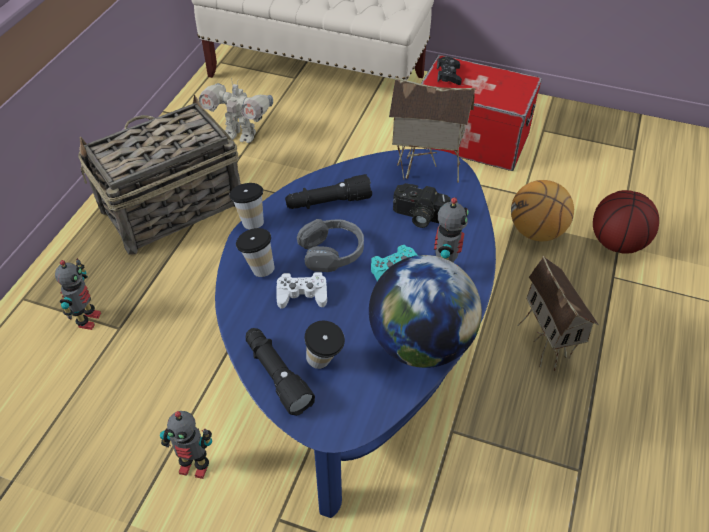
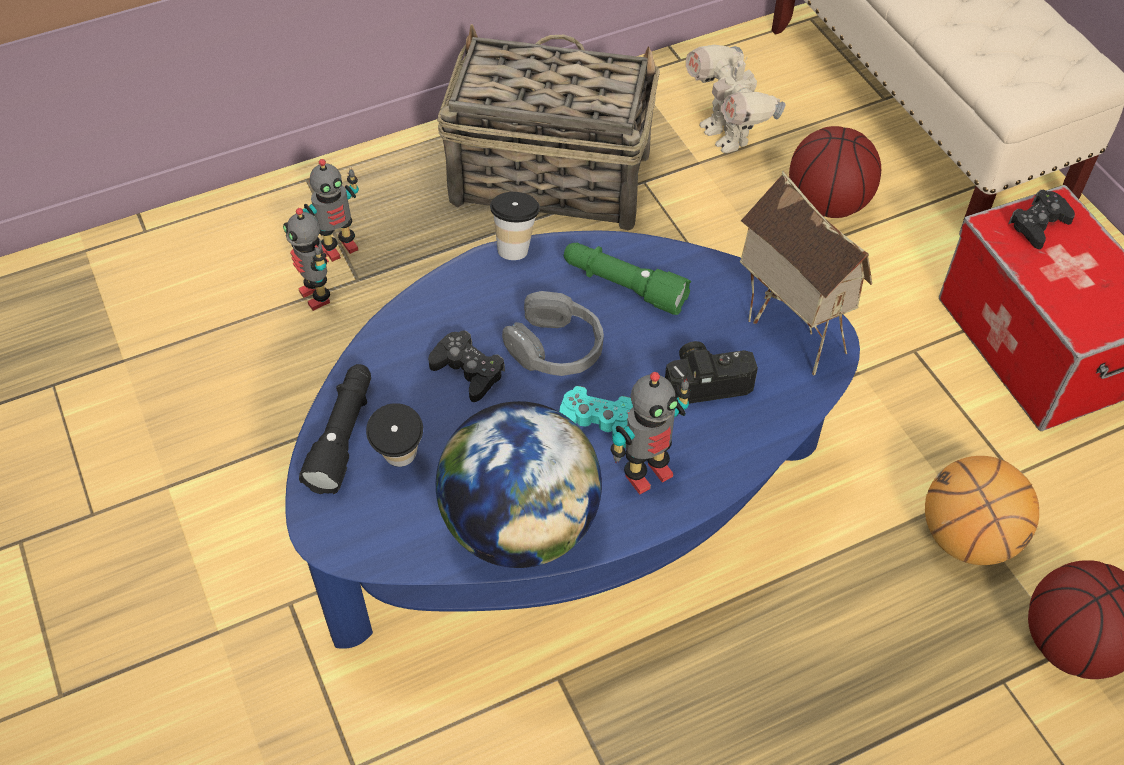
camera: 45 degrees right, 5 degrees up
(194, 466) = (275, 482): toy robot -> toy robot (317, 295)
(258, 268) = (460, 306): cup -> none
(302, 294) = (468, 371): white game controller -> black game controller
(322, 136) = (828, 204): none -> basketball
(328, 203) = (623, 286): black flashlight -> green flashlight
(418, 217) = (706, 380): camera -> camera turned 105 degrees clockwise
(547, 346) = (793, 686): toy house -> none

